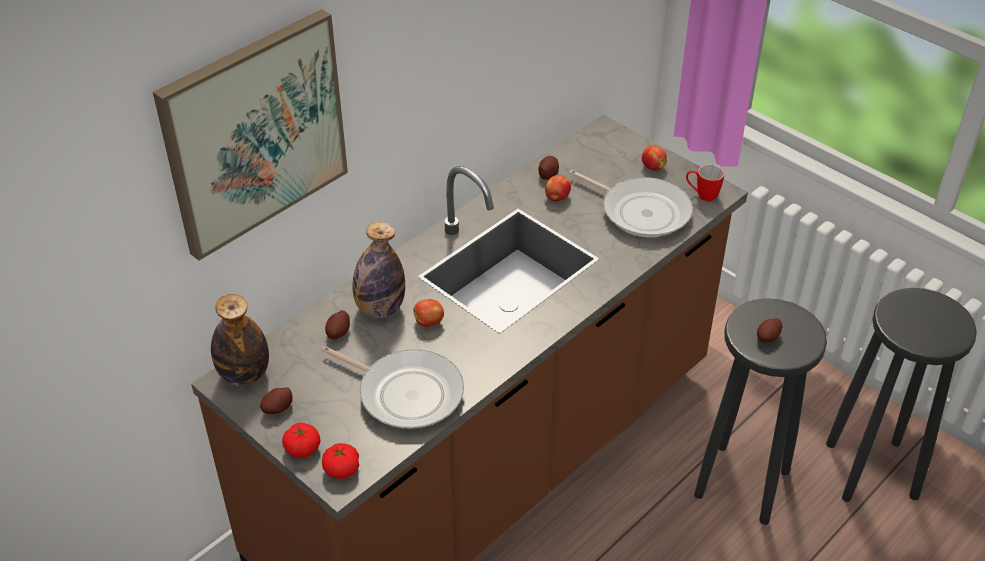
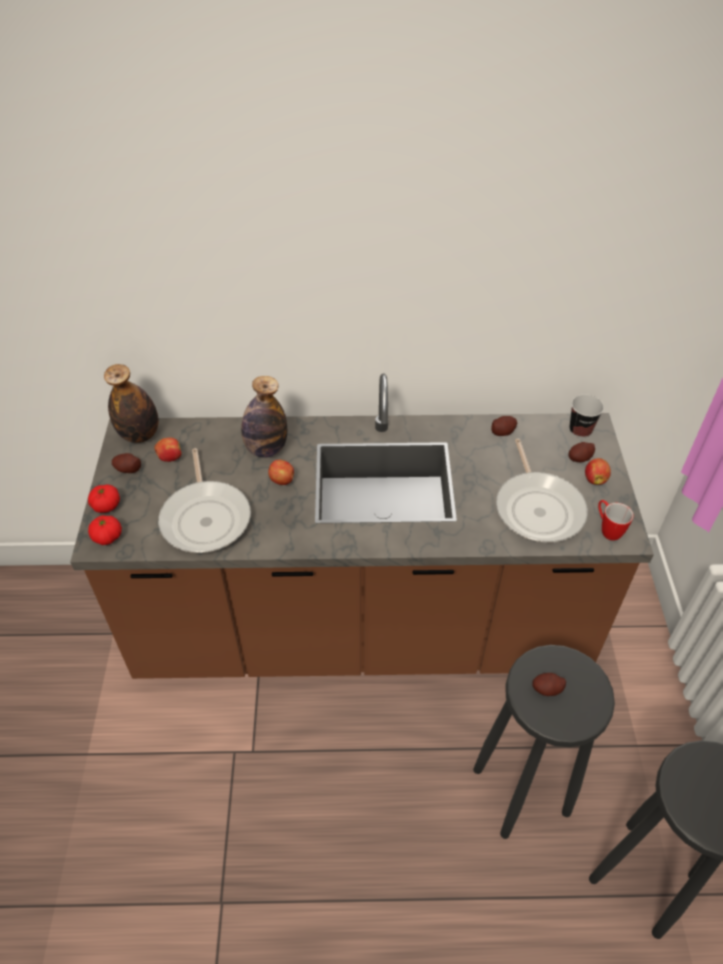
camera: 45 degrees right, 5 degrees up
(255, 133) = (181, 249): picture -> none
(338, 333) = (222, 447): potato -> potato (579, 458)
(557, 198) = (486, 453): apple -> apple (170, 458)
(600, 139) = (580, 430): none -> cup

